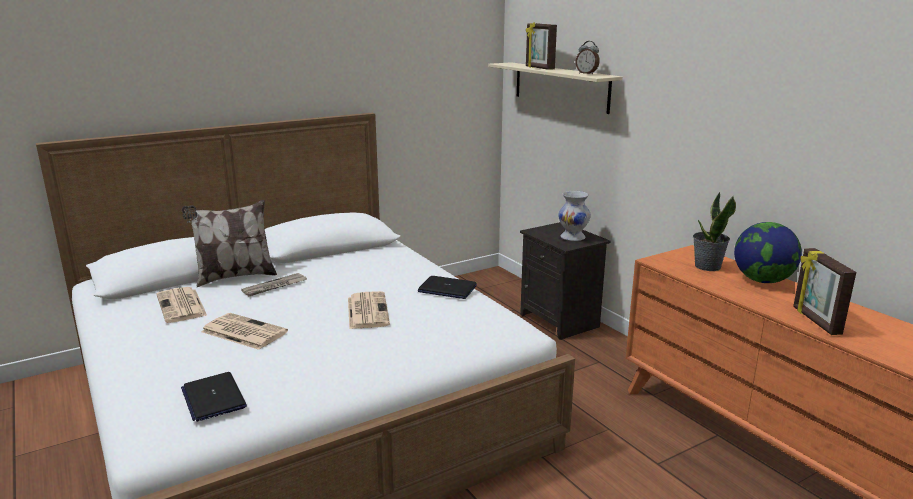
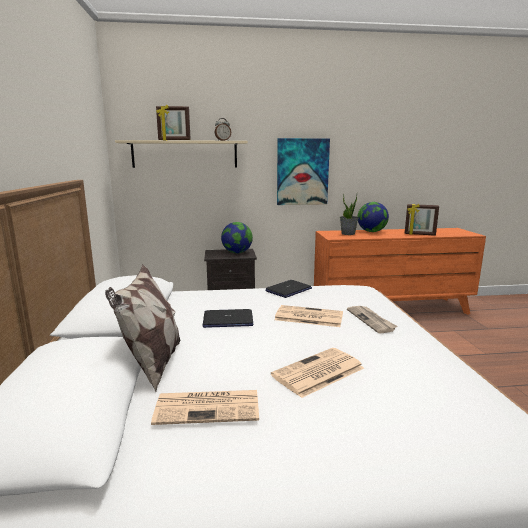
camera: 65 degrees left, 5 degrees down
(213, 398) = (463, 400): laptop -> laptop (227, 320)
(274, 287) = (212, 346): newspaper -> newspaper (371, 320)
(573, 237) = (237, 252): white vase -> globe
(690, 138) = (302, 172): none -> picture

